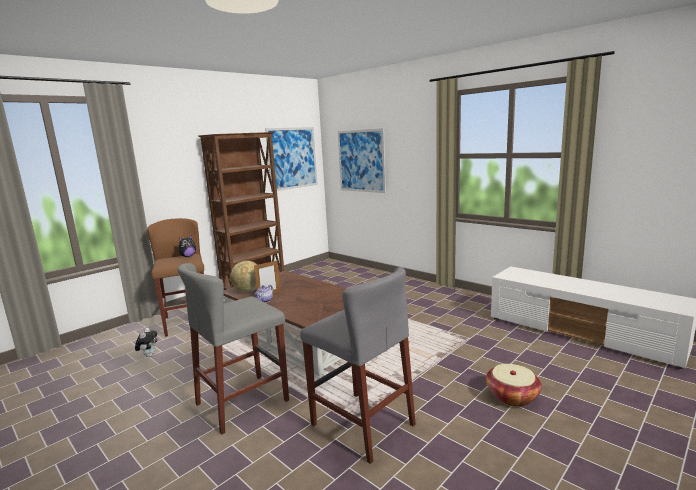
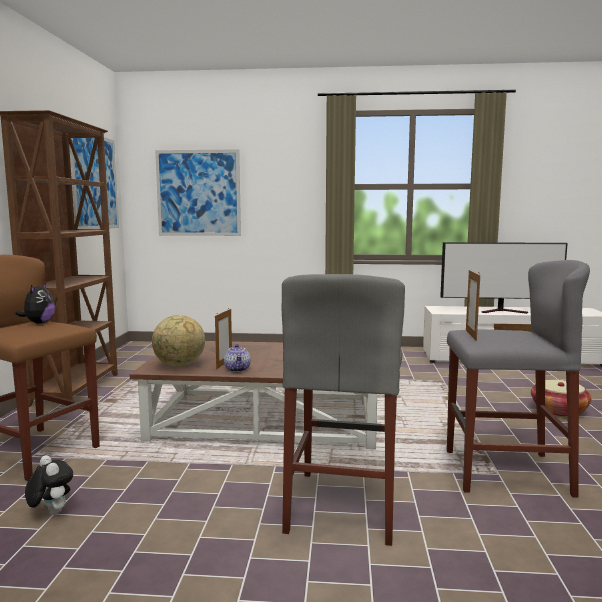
camera: 40 degrees left, 5 degrees down
(337, 315) = (471, 335): none -> picture frame
(570, 286) = (503, 311): none -> television

